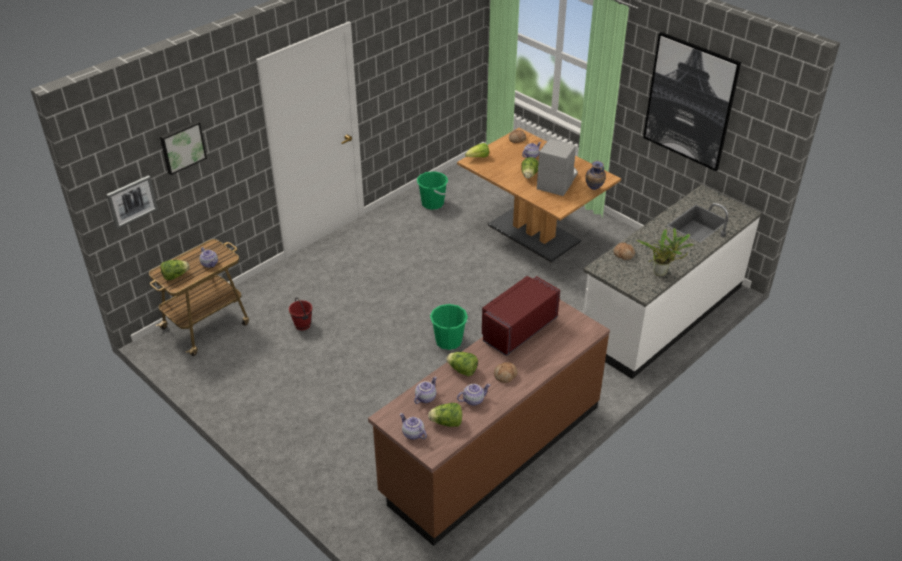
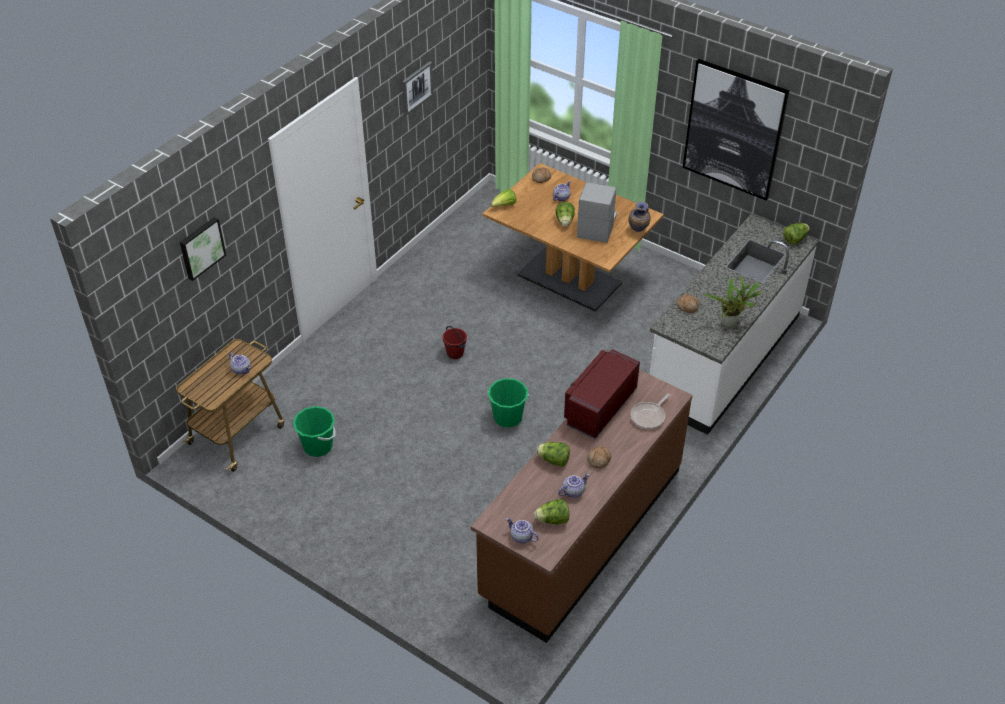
camera: 10 degrees left, 5 degrees up
(132, 201) = (155, 316): picture -> picture (416, 87)
(175, 276) = (207, 389): lettuce -> lettuce (795, 239)
(303, 325) = (345, 419): red bucket -> red bucket (455, 353)
(425, 397) = (523, 495): teapot -> none
(432, 203) = (450, 255): green bucket -> green bucket (318, 446)
(563, 343) = (649, 416): none -> frying pan

